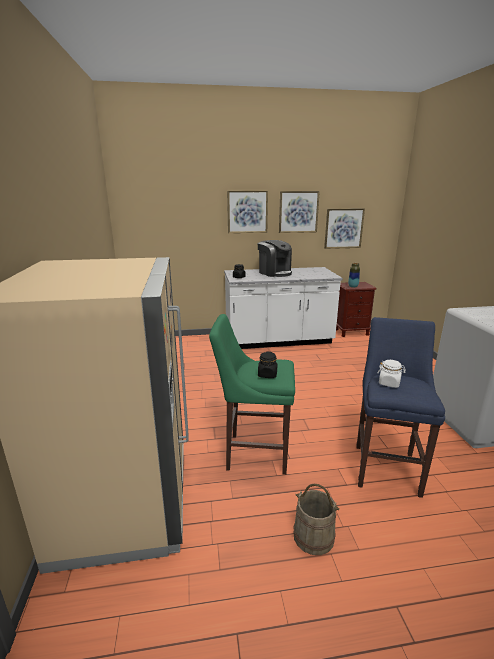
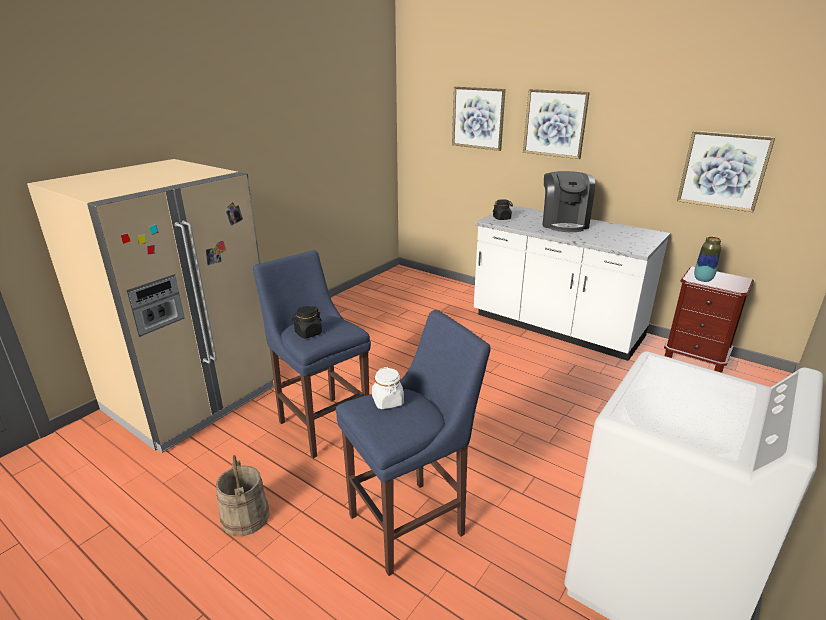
camera: 45 degrees right, 5 degrees up
(253, 452) = (322, 423): green stool -> blue stool
(298, 212) = (637, 131): picture -> picture (478, 118)

